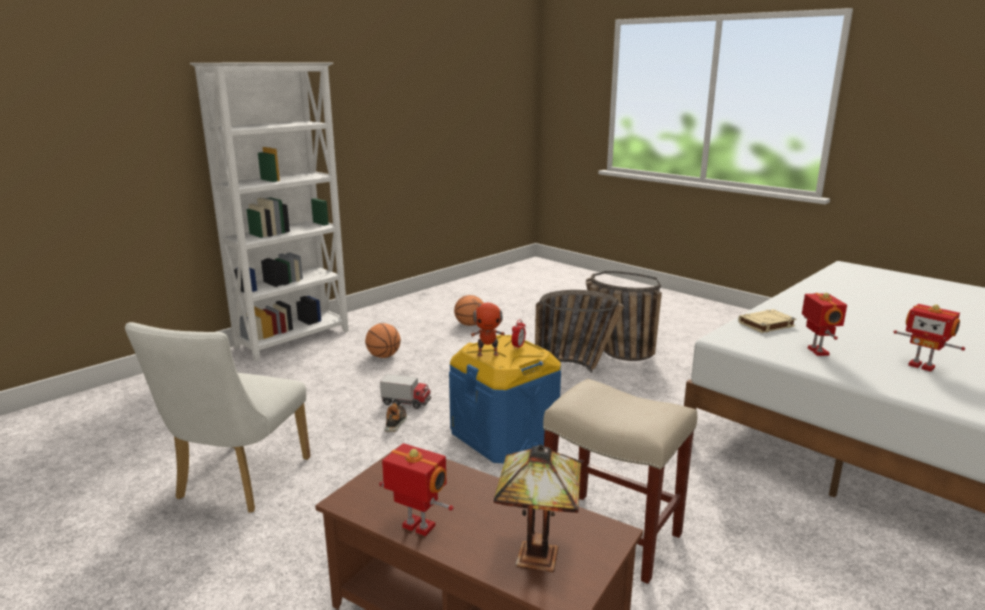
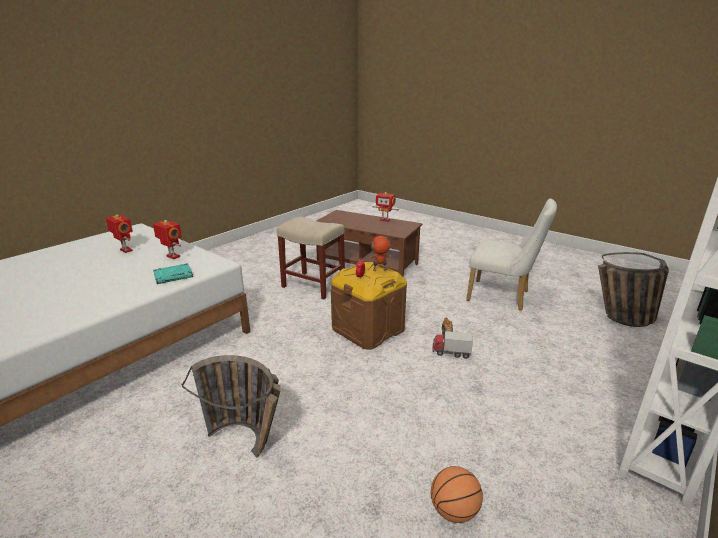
camera: 175 degrees right, 5 degrees up
(238, 483) = (503, 296): white chair -> white chair turned 105 degrees clockwise
(383, 356) = (519, 415): basketball -> none
(504, 435) = (368, 329): blue storage box -> brown storage box
(535, 554) = (347, 217): table lamp -> none
(576, 368) = (305, 406): basket -> basket (622, 320)
(766, 324) = (174, 276): beige book -> turquoise book
(816, 351) = (172, 257): toy robot -> toy robot turned 135 degrees clockwise

